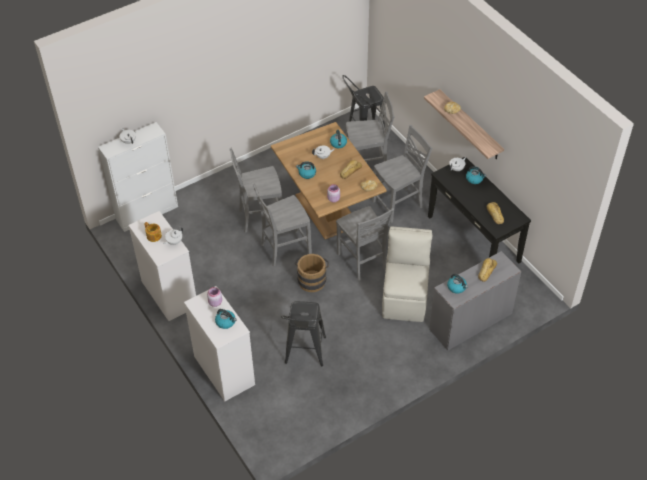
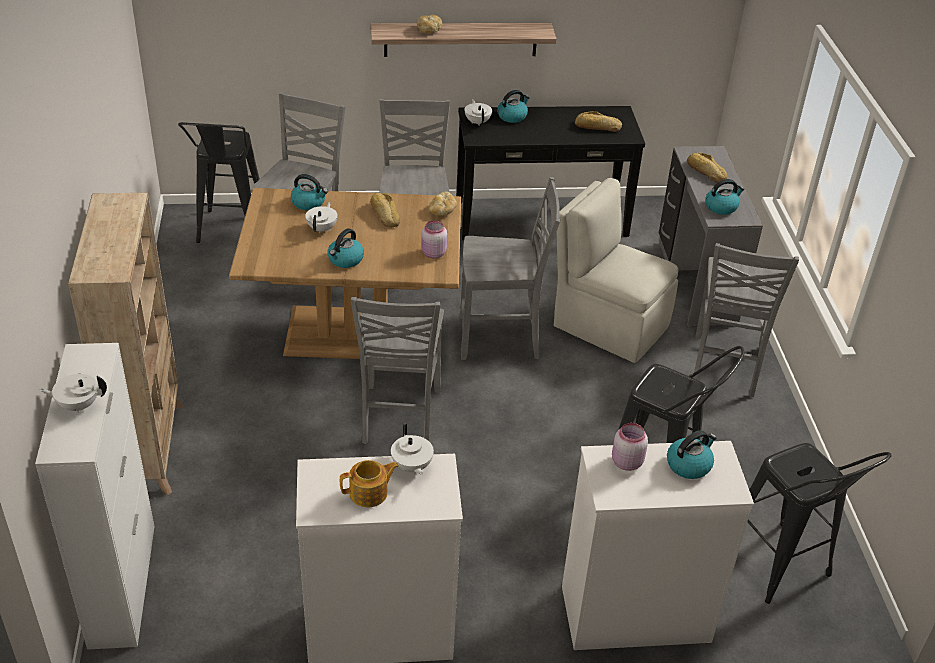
camera: 65 degrees left, 10 degrees down
(215, 184) = (151, 447): none -> beige bookcase
(260, 218) = (296, 420): grey chair -> grey chair (724, 367)
(280, 416) = (782, 571): none -> black stool
(312, 279) = (495, 410): brown bucket -> none

